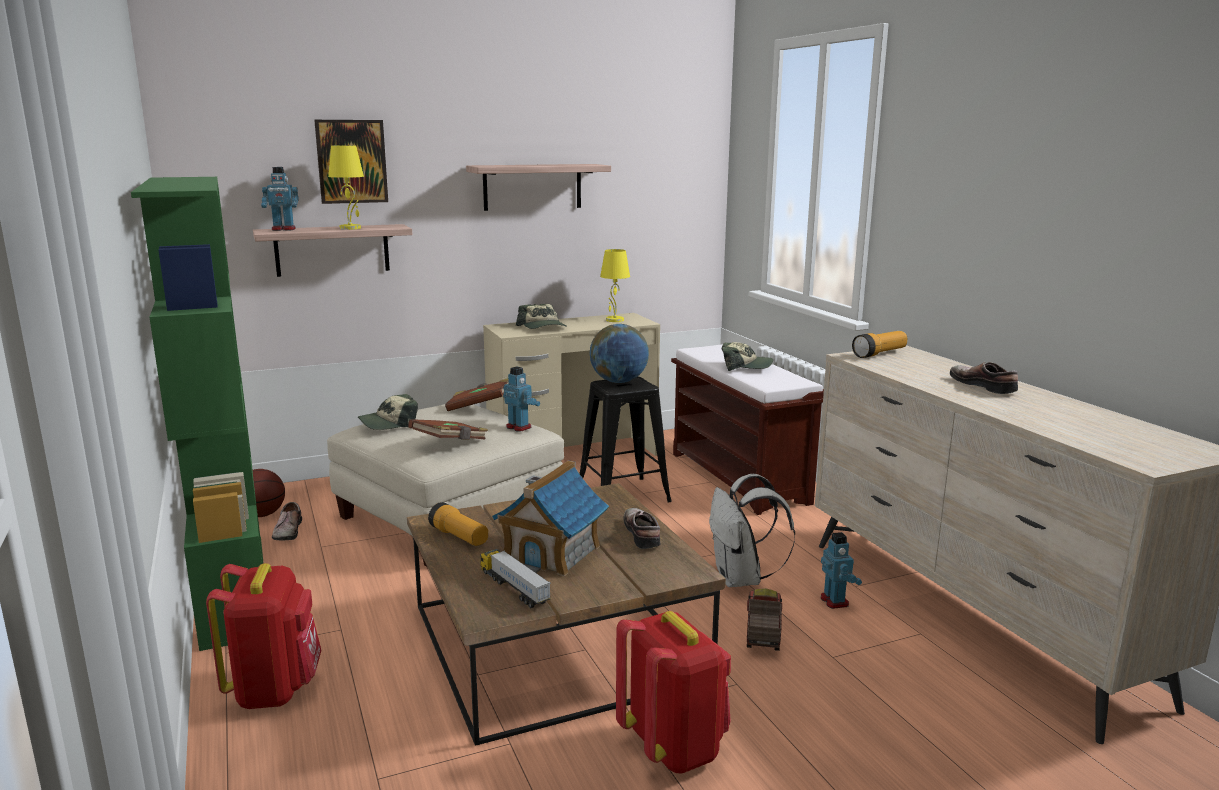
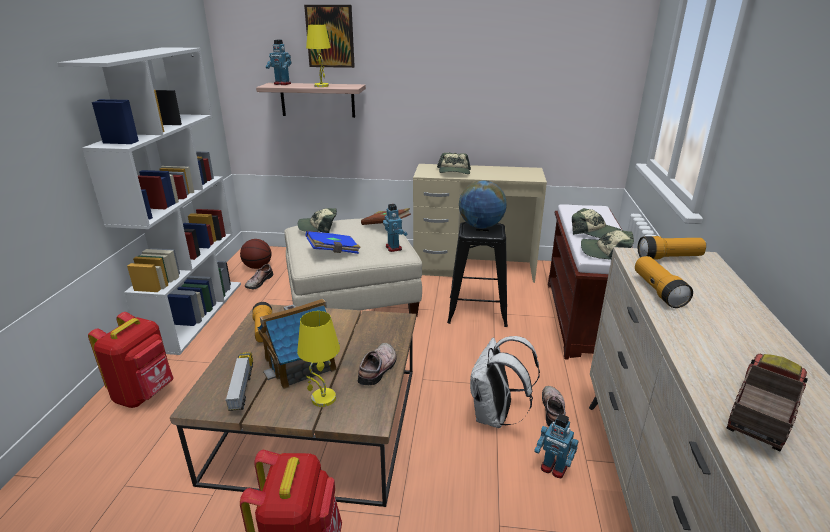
camera: 30 degrees right, 10 degrees up
(232, 588) = (196, 314): green bookcase -> white bookcase
(450, 443) = (333, 252): brown book -> blue book
(532, 187) = (464, 59): shelf -> none
(614, 320) = (516, 173): yellow table lamp -> yellow table lamp (323, 399)
(762, 632) = (464, 474): toy truck -> toy truck (759, 414)
(777, 380) = (605, 252): none -> cap
(835, 601) = (553, 468): toy robot -> toy robot turned 105 degrees clockwise
(904, 374) = (658, 291): none -> flashlight
(984, 386) = (733, 329): shoe -> shoe (554, 410)

